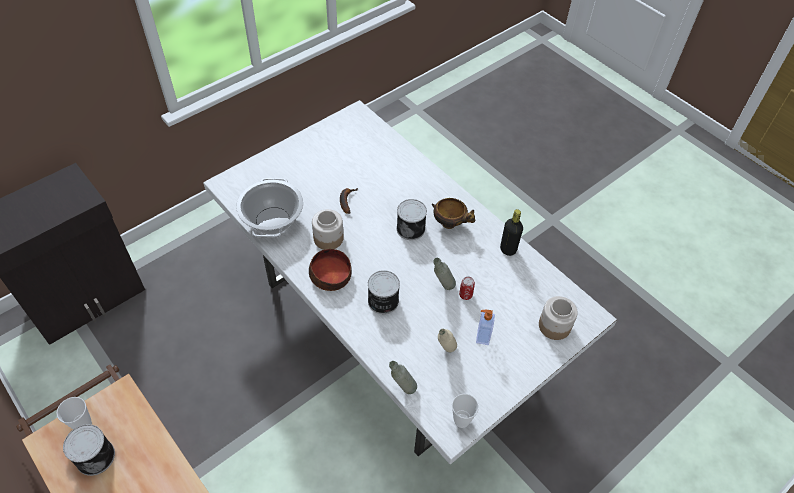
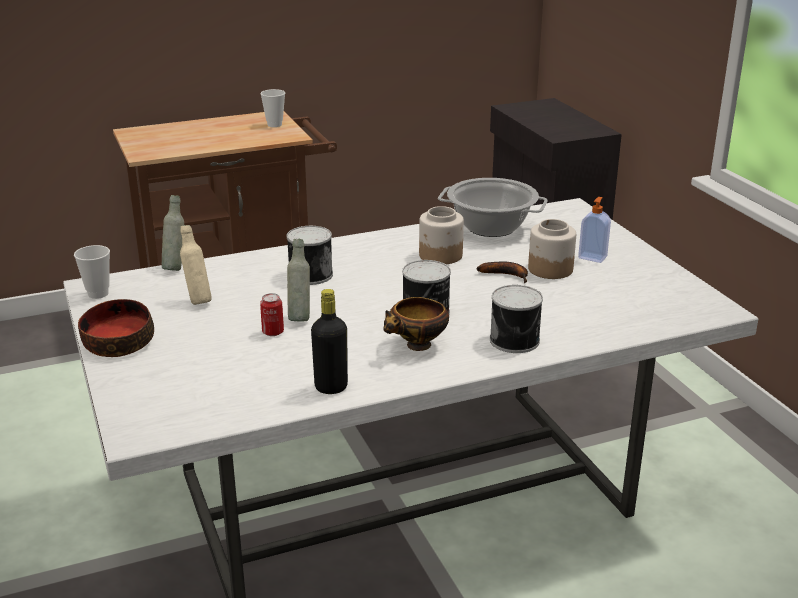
camera: 110 degrees right, 25 degrees down
(95, 456) = (241, 127): can -> can (516, 340)
(331, 276) = (375, 250): bowl -> bowl (118, 342)
(482, 336) = (195, 330): soap dispenser -> soap dispenser (593, 257)
(554, 326) = (154, 392): jar -> jar (550, 269)

